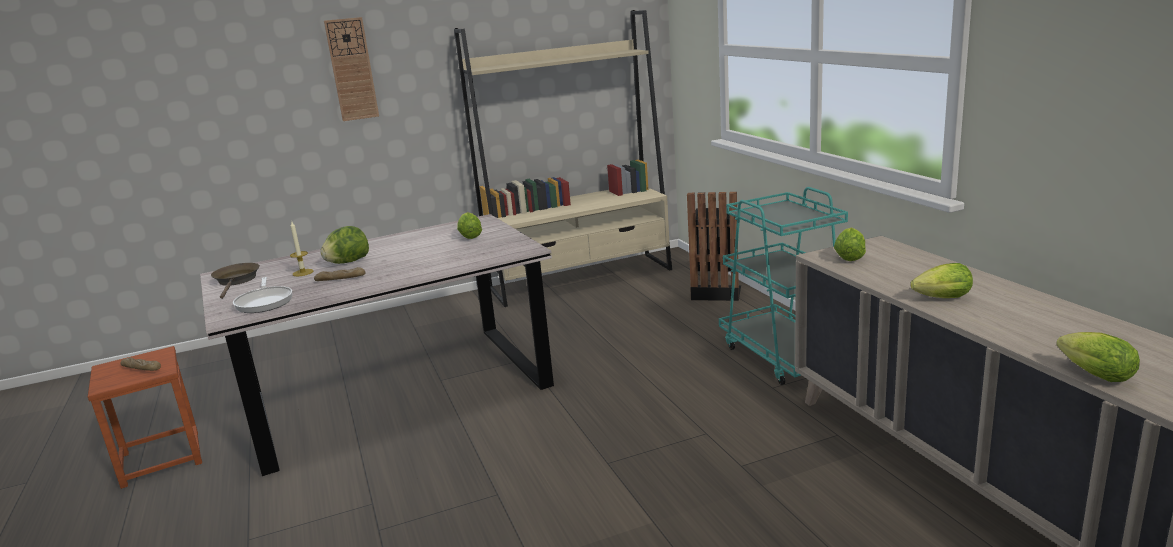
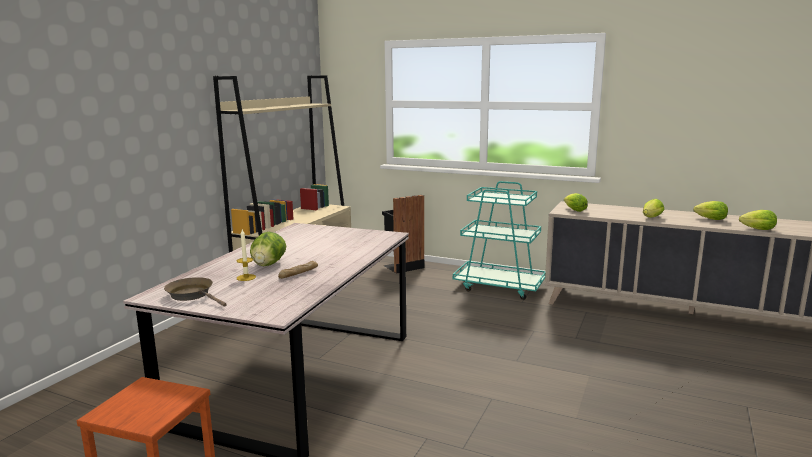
camera: 45 degrees left, 5 degrees down
(141, 369) = (158, 400): bread -> none
(265, 302) = (277, 299): frying pan -> none
(352, 69) = (139, 105): wall clock -> none
(469, 236) = (322, 235): lettuce -> lettuce (709, 219)

